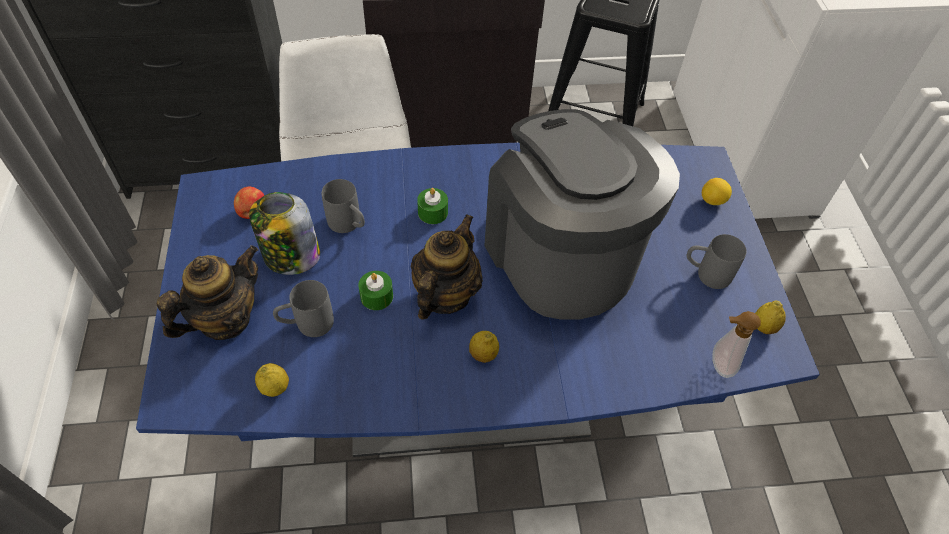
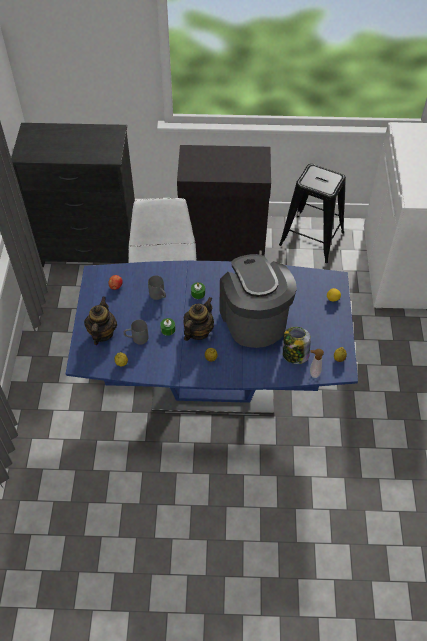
camera: 10 degrees right, 0 degrees up
(225, 319) = (102, 333): teapot -> teapot turned 45 degrees counterclockwise
(290, 256) = (131, 308): jar -> jar (295, 354)
(706, 273) = (319, 333): grey mug -> none

